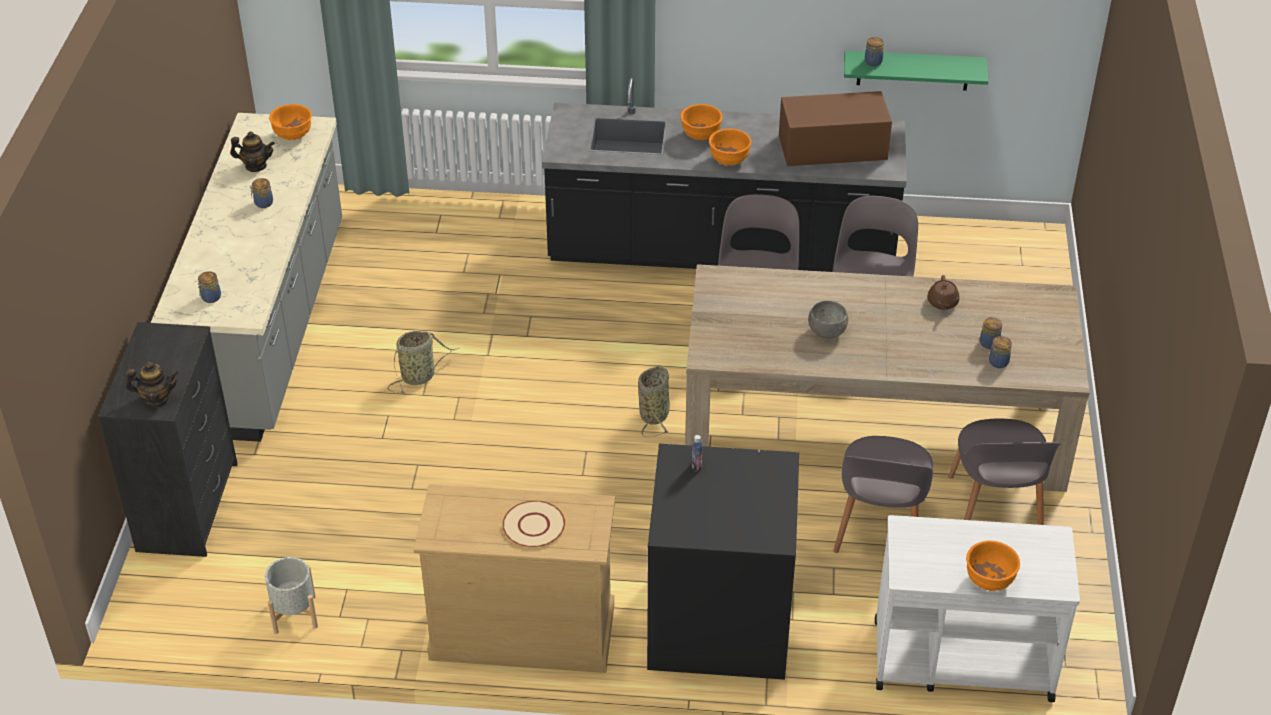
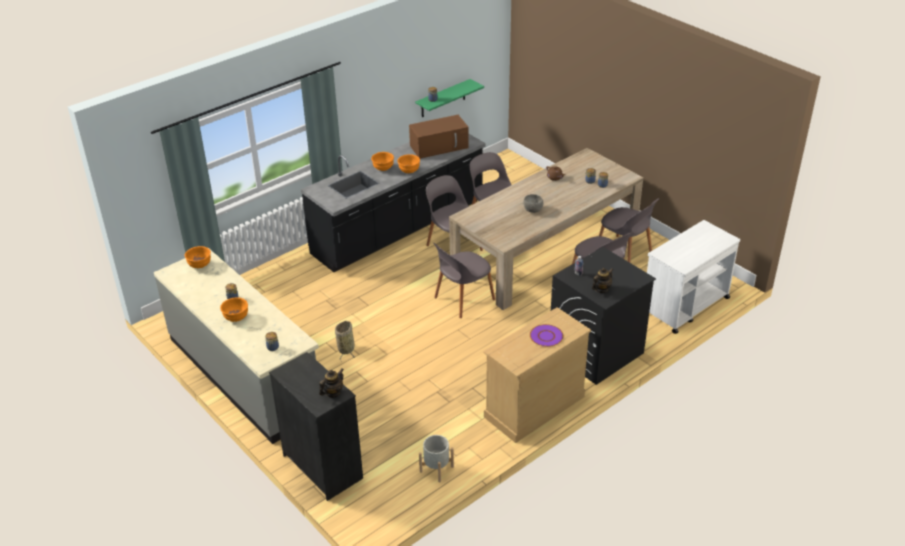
camera: 45 degrees left, 5 degrees down
(255, 166) = (202, 287): teapot -> teapot (601, 289)
(534, 526) = (546, 336): beige plate -> purple plate
(655, 413) = (463, 299): basket -> grey chair
(831, 147) = (439, 146): brown microwave -> brown microwave turned 150 degrees counterclockwise
(989, 580) = (707, 251): orange bowl -> orange bowl (236, 318)

